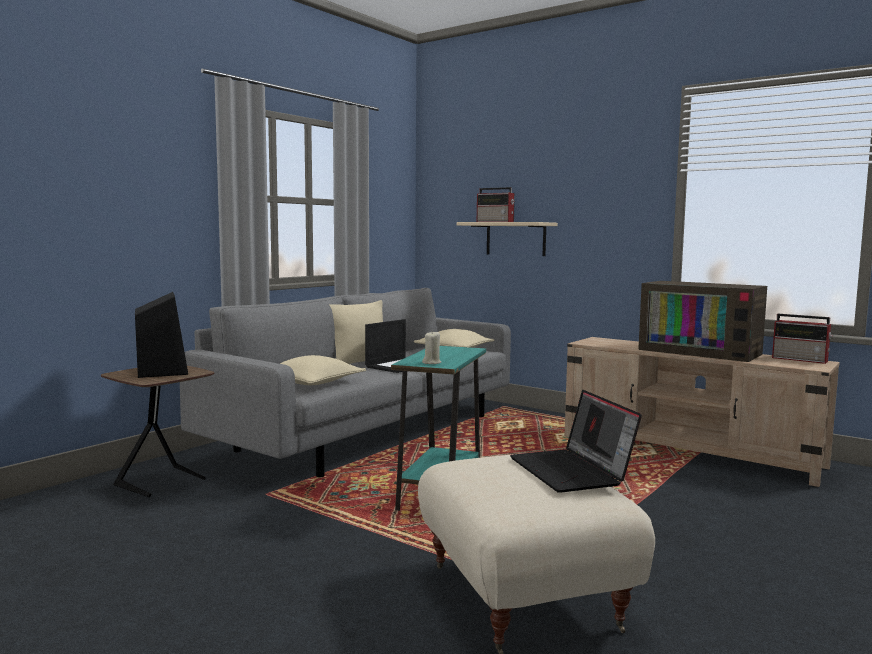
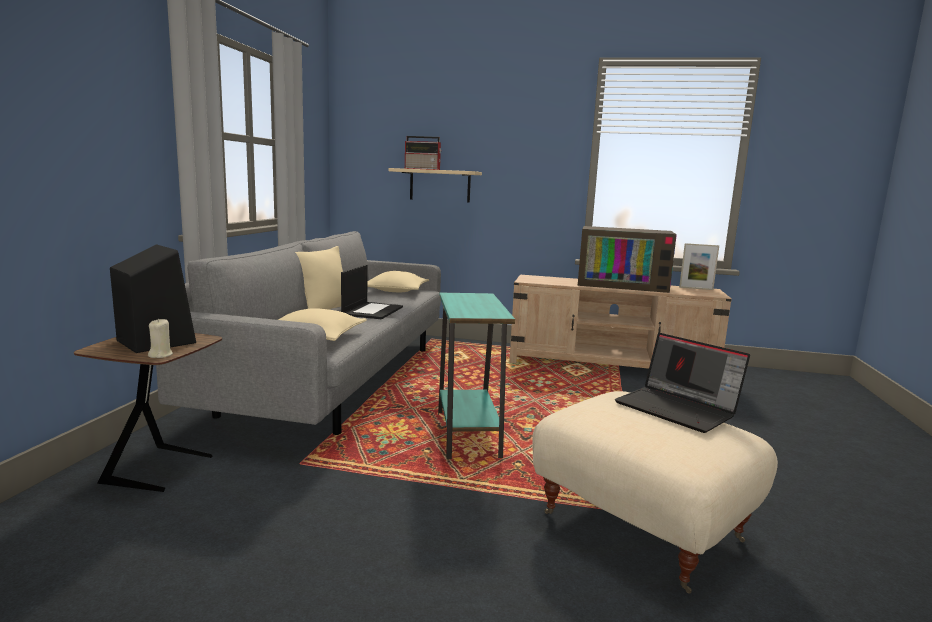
camera: 25 degrees left, 5 degrees up
(431, 363) = (483, 313): beige candle -> beige candle (161, 355)
(801, 359) = (696, 288): radio -> picture frame

